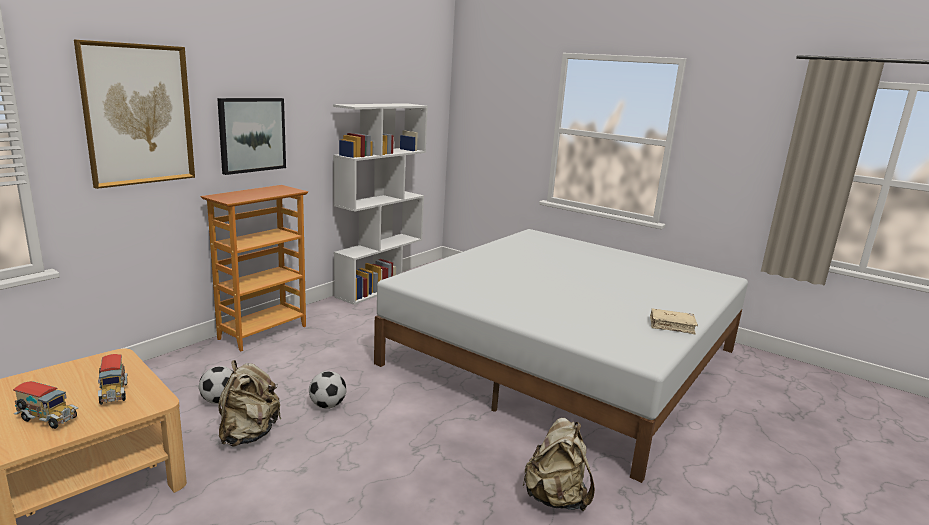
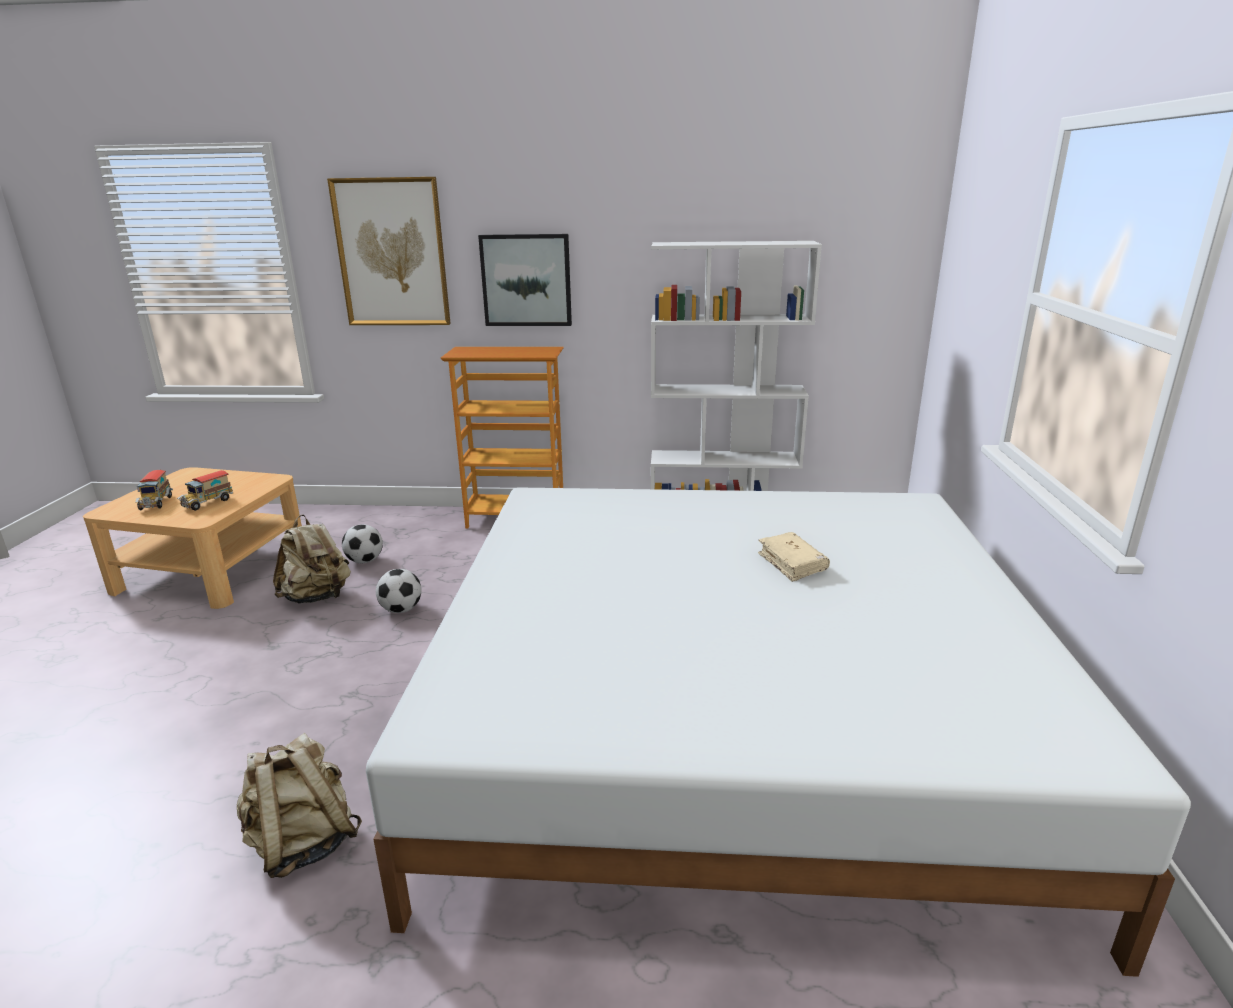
camera: 60 degrees right, 5 degrees up
(671, 326) = (627, 731): beige book -> beige book (792, 563)

